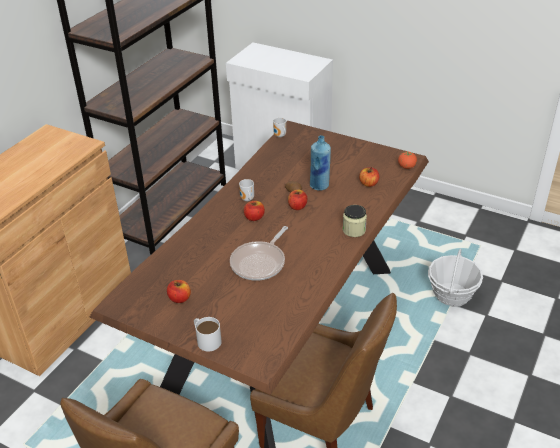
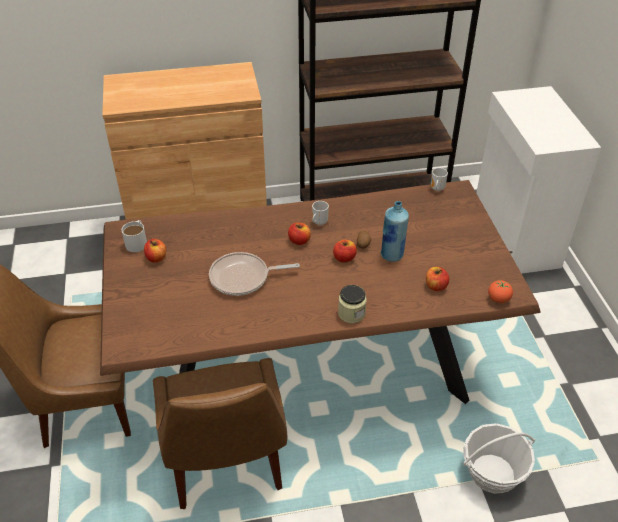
camera: 50 degrees right, 5 degrees up
(206, 339) = (123, 300): white mug -> white mug (137, 241)

